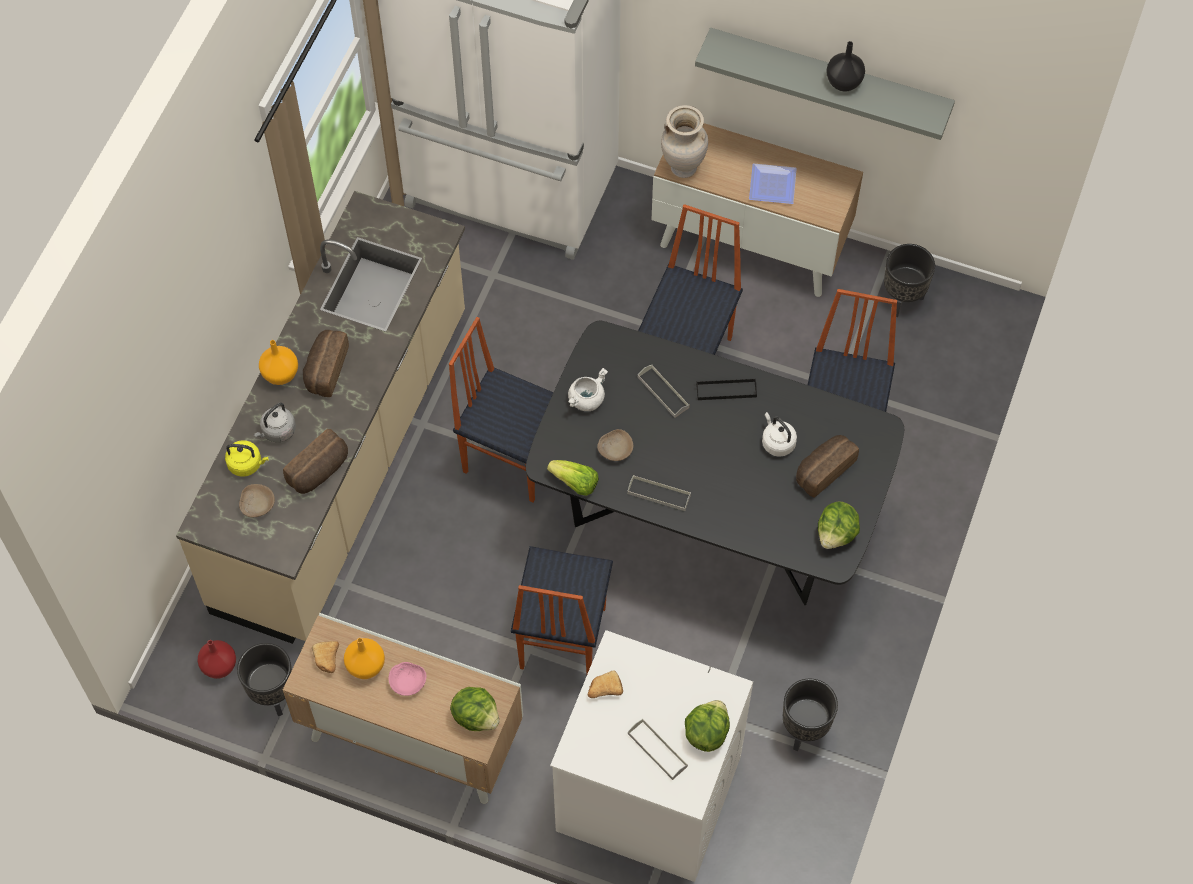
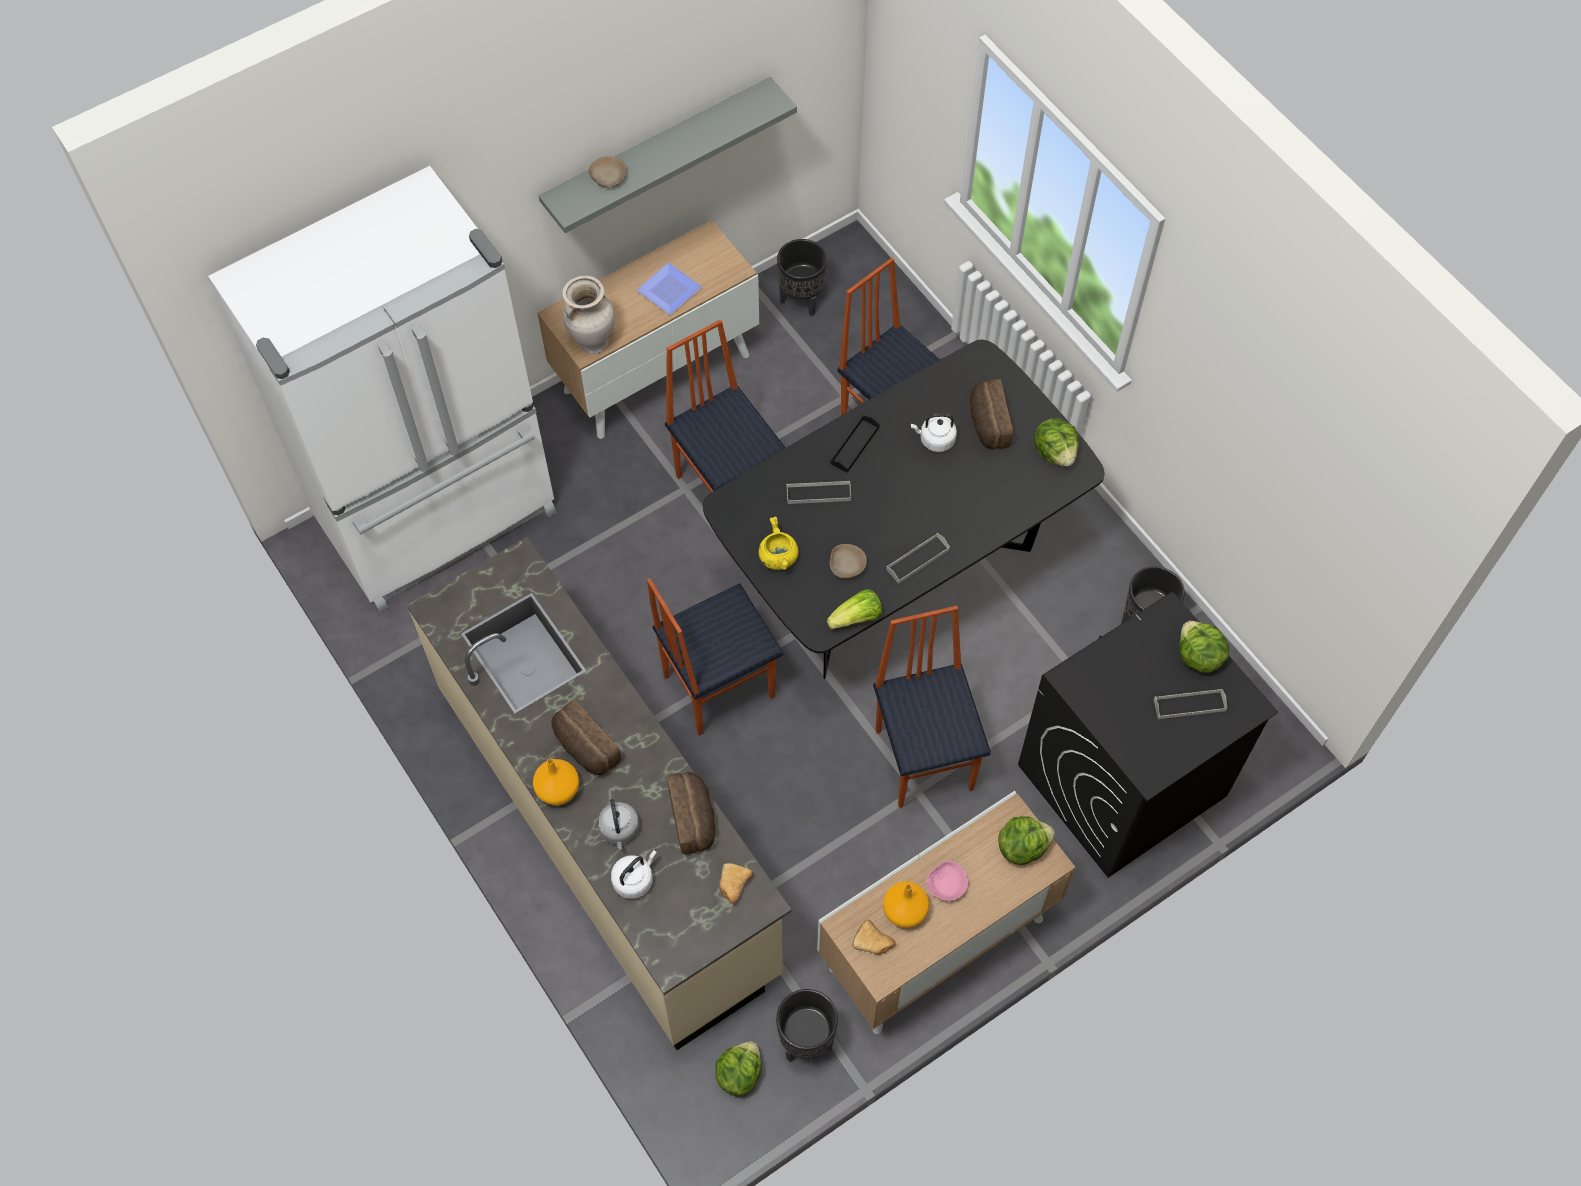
camera: 55 degrees left, 0 degrees up
(219, 666) = (739, 1074): red vase -> lettuce
(247, 464) = (634, 879): yellow kettle -> white kettle
(257, 505) = (687, 896): beige bowl -> beige bowl (608, 177)
(561, 638) = (925, 758): chair -> chair turned 150 degrees counterclockwise
(586, 399) = (777, 557): white cooking pot -> yellow cooking pot
(603, 689) = (1101, 711): bread -> bread (733, 886)
(647, 793) = (1121, 781): white washing machine -> black washing machine
(844, 82) = (684, 137): black vase -> none

